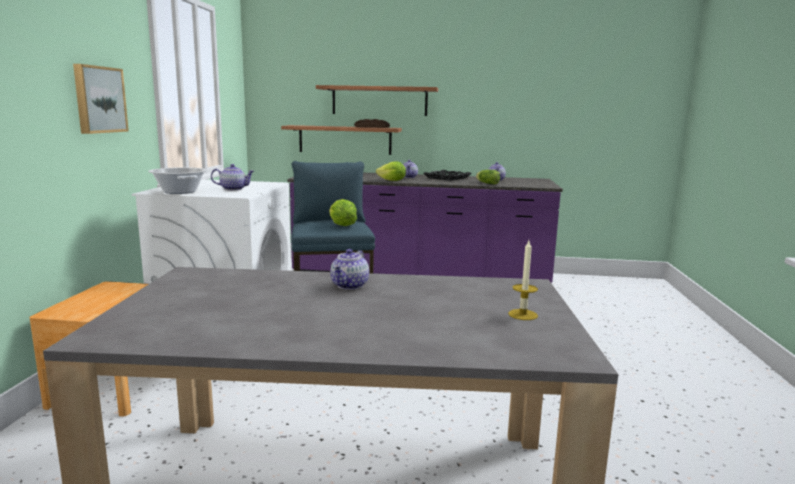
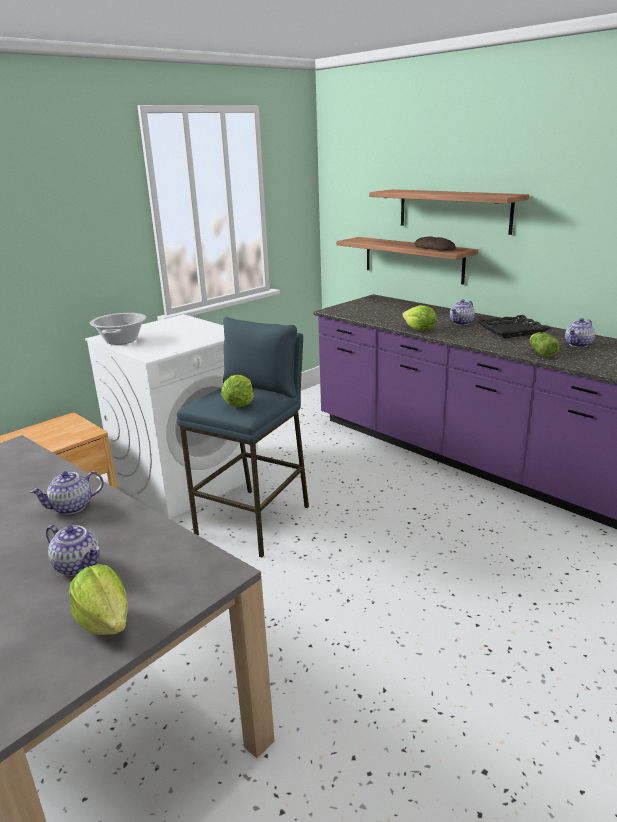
camera: 40 degrees right, 10 degrees up
(99, 99) = (67, 246): picture -> none
(233, 189) = (171, 341): teapot -> teapot (78, 565)
(522, 314) = (105, 620): candle -> lettuce

